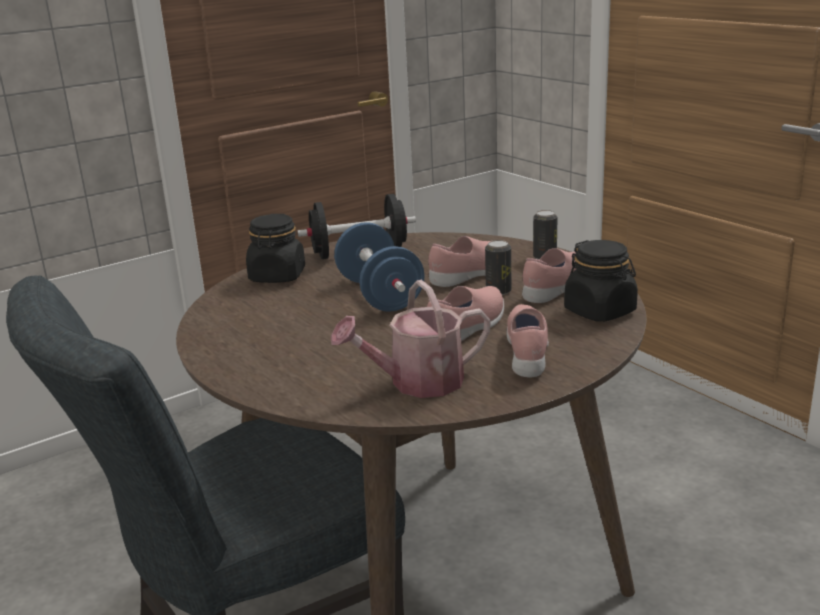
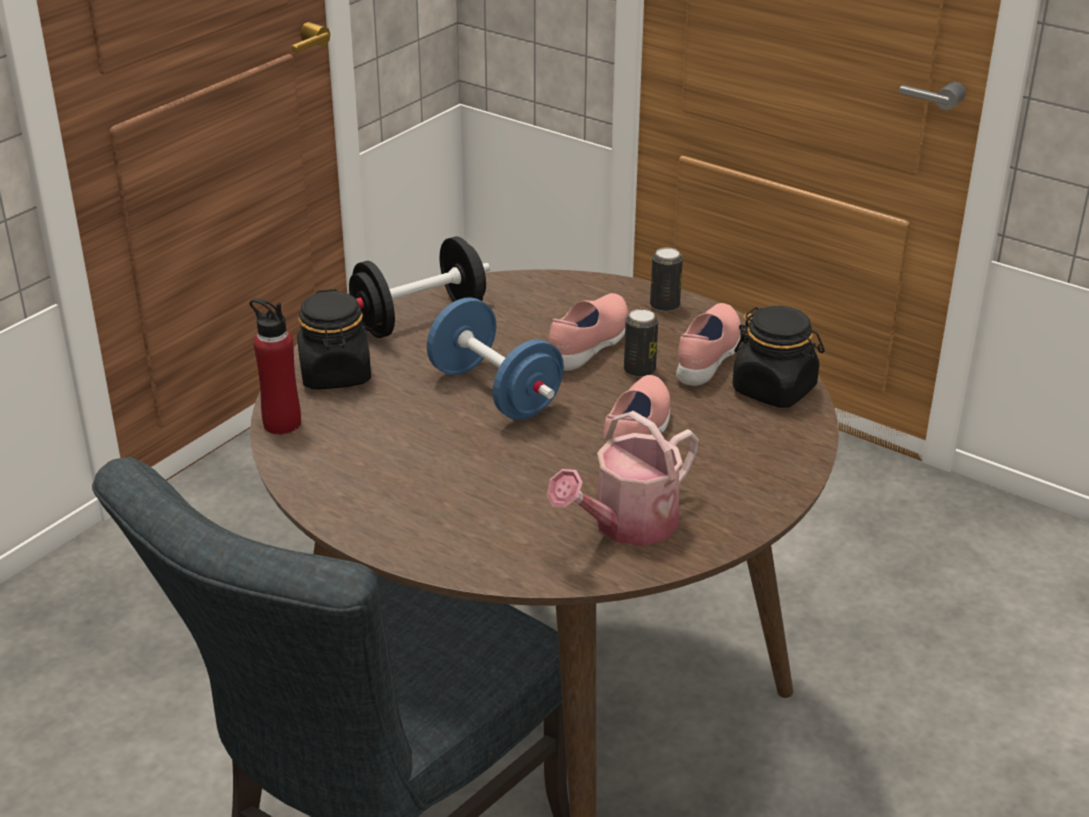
camera: 20 degrees left, 10 degrees up
(218, 299) = (282, 423): none -> red bottle
(528, 353) = (727, 464): pink shoe -> none

